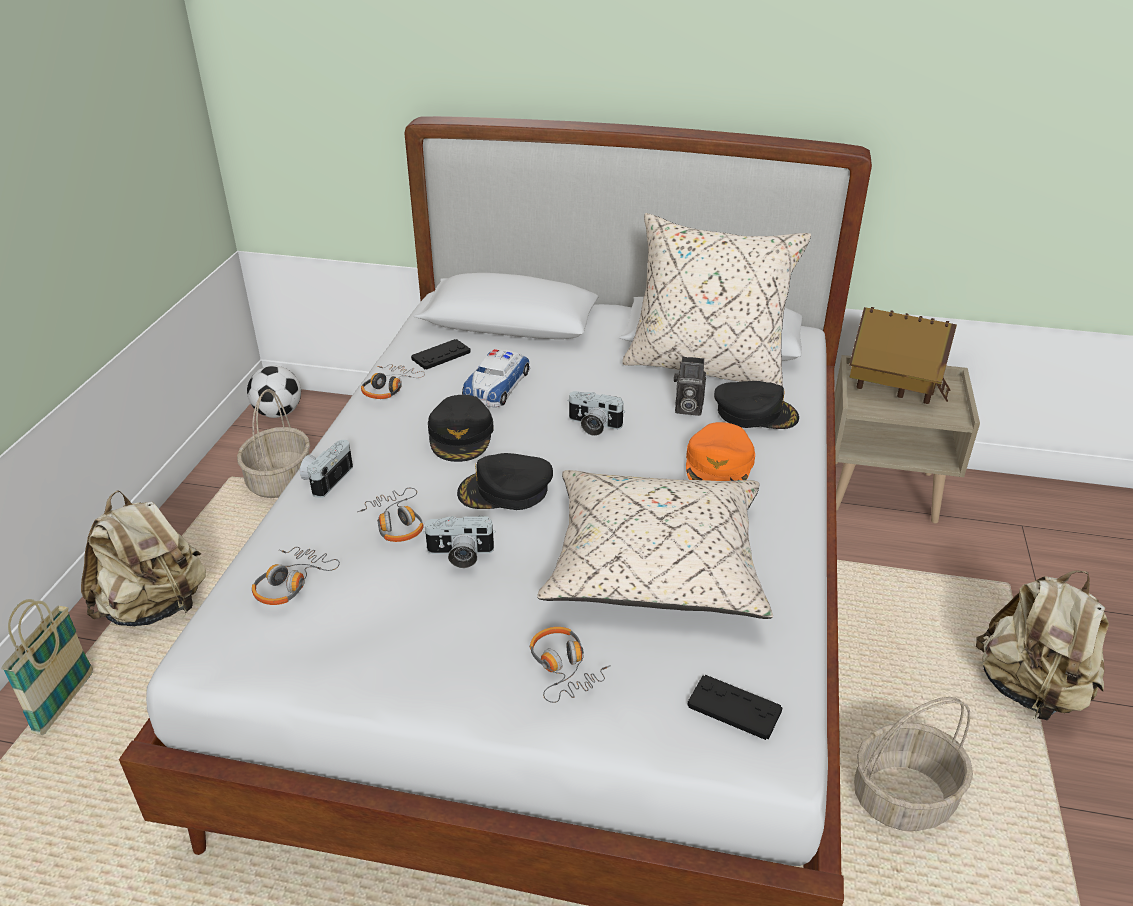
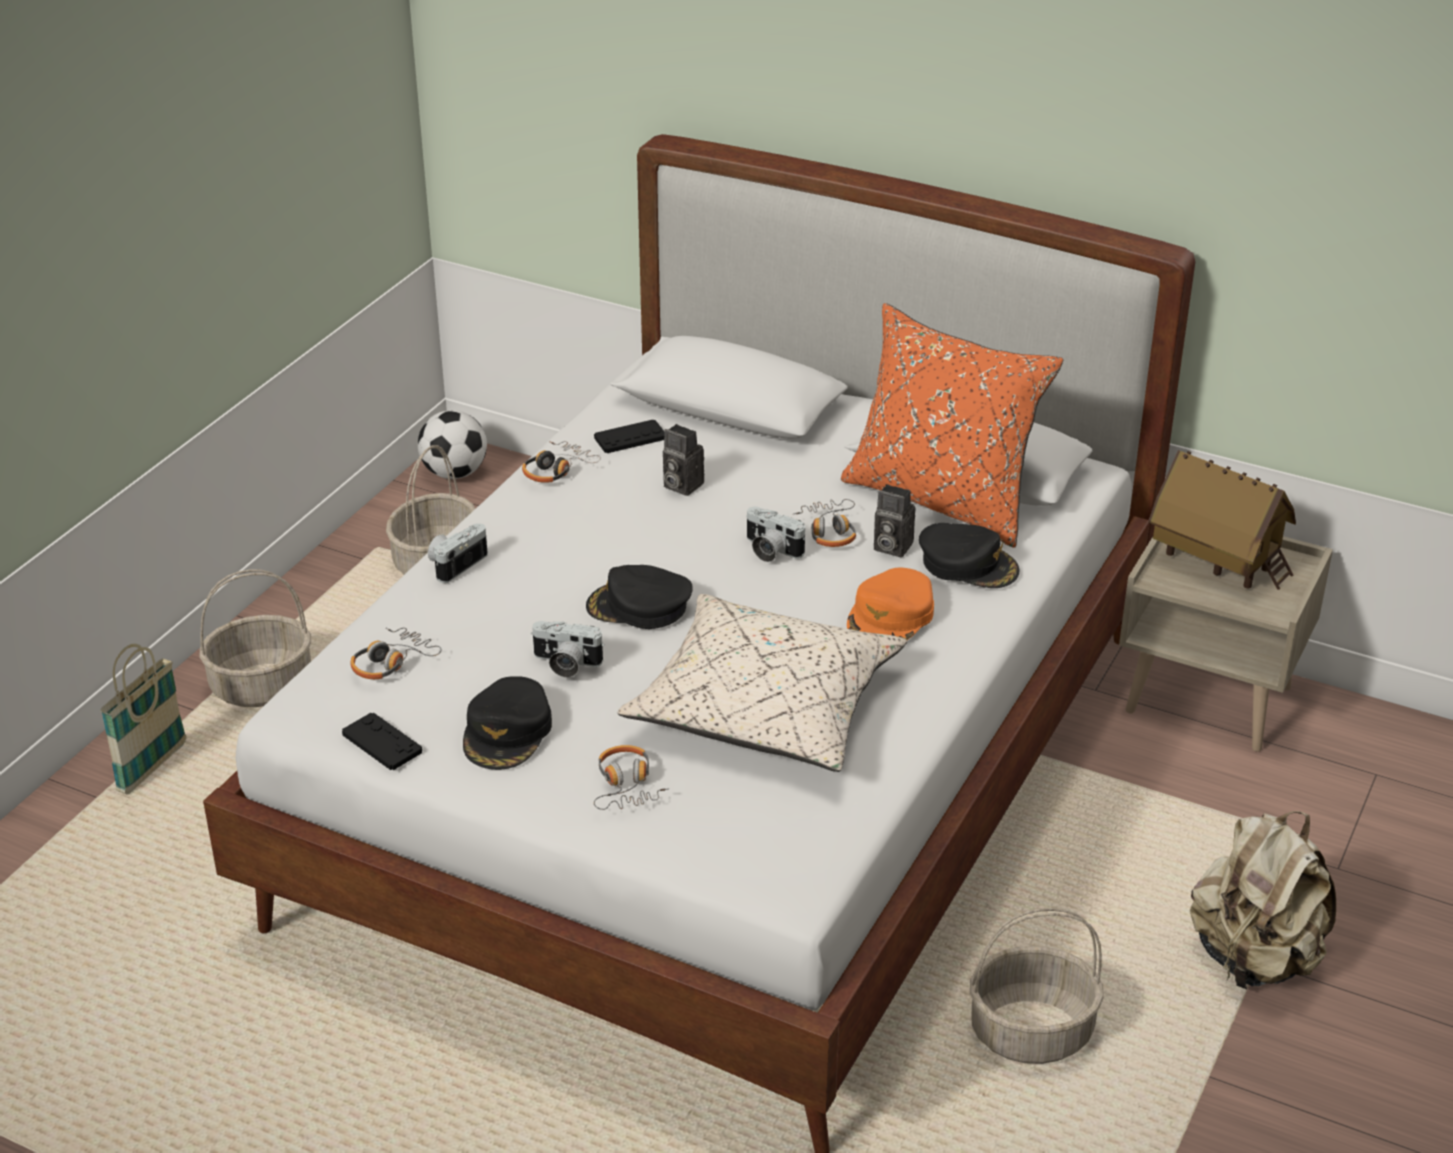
camera: 15 degrees right, 0 degrees up
(155, 607) = (263, 685): beige backpack -> basket
(397, 523) = (512, 621): headphones -> headphones (830, 531)
(461, 435) = (616, 538): black cap -> black cap (508, 732)
(496, 385) = (680, 485): toy car -> camera
(706, 367) = (942, 499): beige pillow -> orange pillow
(734, 708) = (774, 848): black game controller -> black game controller (382, 743)

